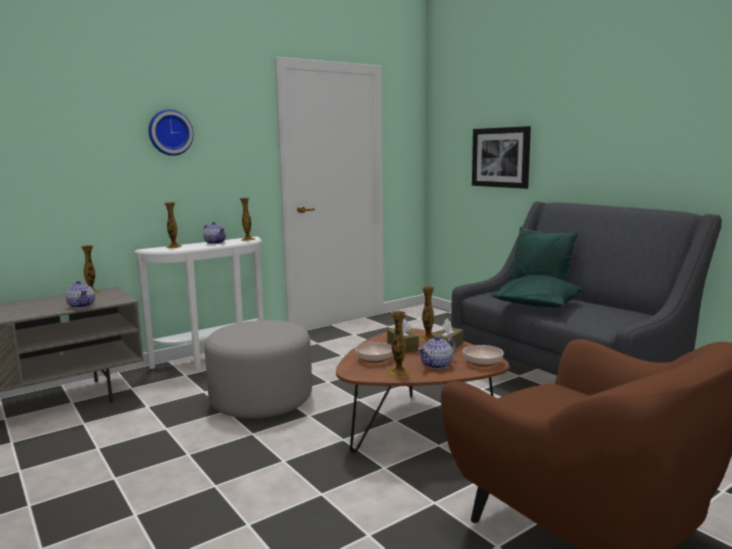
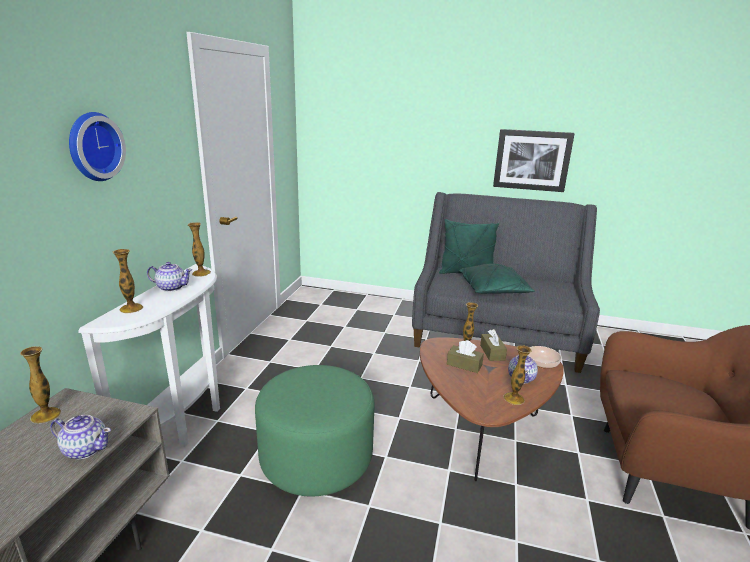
camera: 40 degrees left, 10 degrees up
(261, 399) = (316, 457): grey ottoman -> green ottoman
(374, 359) = (472, 390): bowl -> none
(501, 157) = (394, 150): picture -> picture (532, 160)

